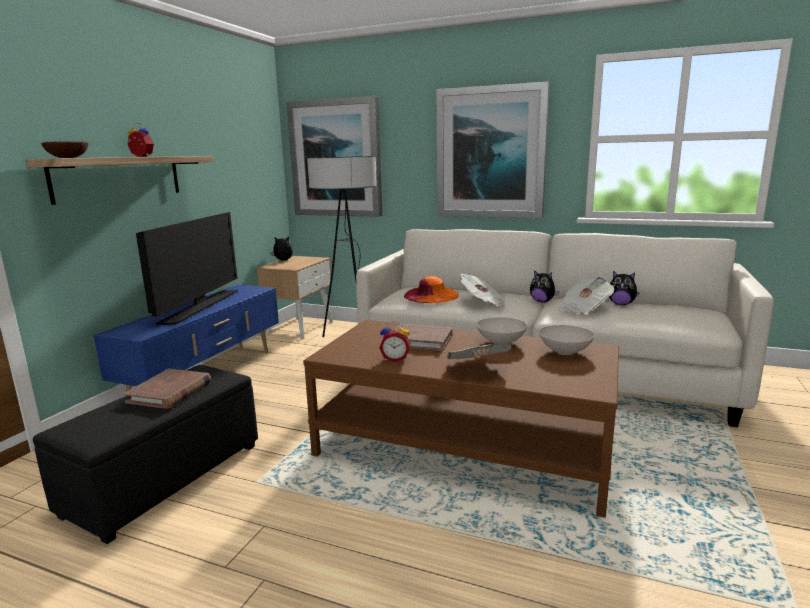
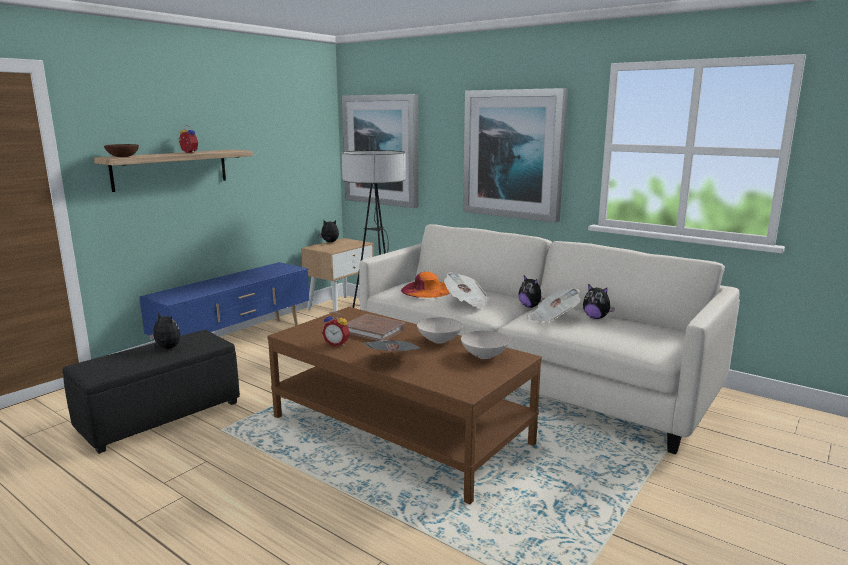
camera: 15 degrees right, 0 degrees up
(170, 392) = (166, 348): brown book -> plush toy
(200, 306) = (233, 280): television -> none

